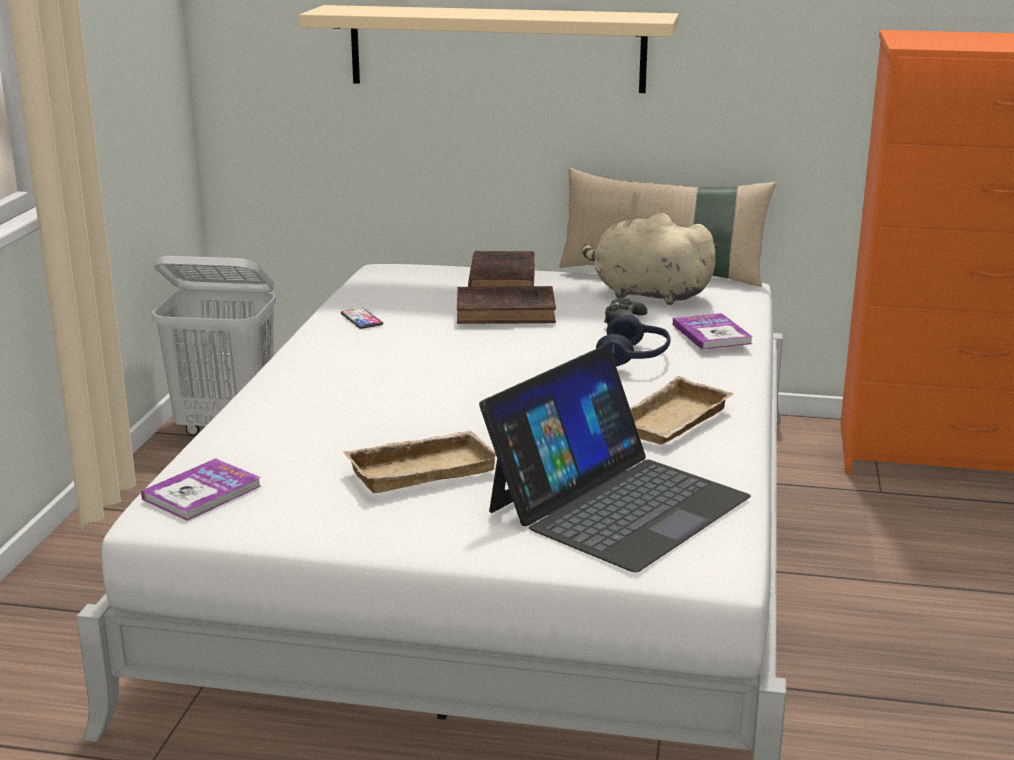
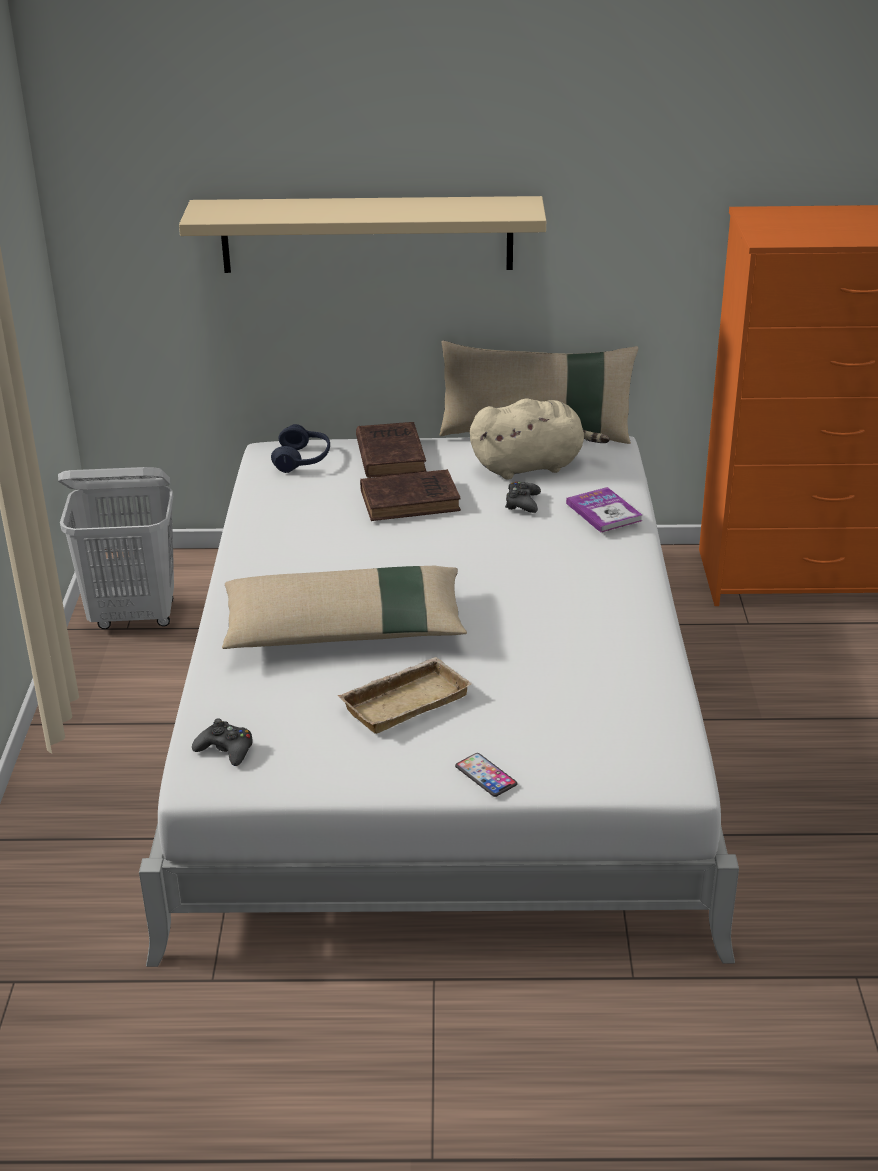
camera: 10 degrees left, 10 degrees up
(202, 492) = (226, 750): book -> black game controller
(361, 319) = (278, 522): phone -> phone (486, 776)
(386, 404) = (345, 629): none -> beige pillow
(616, 503) = (579, 718): laptop -> none
(634, 357) = (543, 546): blue headphones -> blue headphones (302, 460)
(646, 294) = (531, 466): beige plush toy -> beige plush toy turned 150 degrees clockwise
(674, 423) = (599, 621): beige tray -> none

